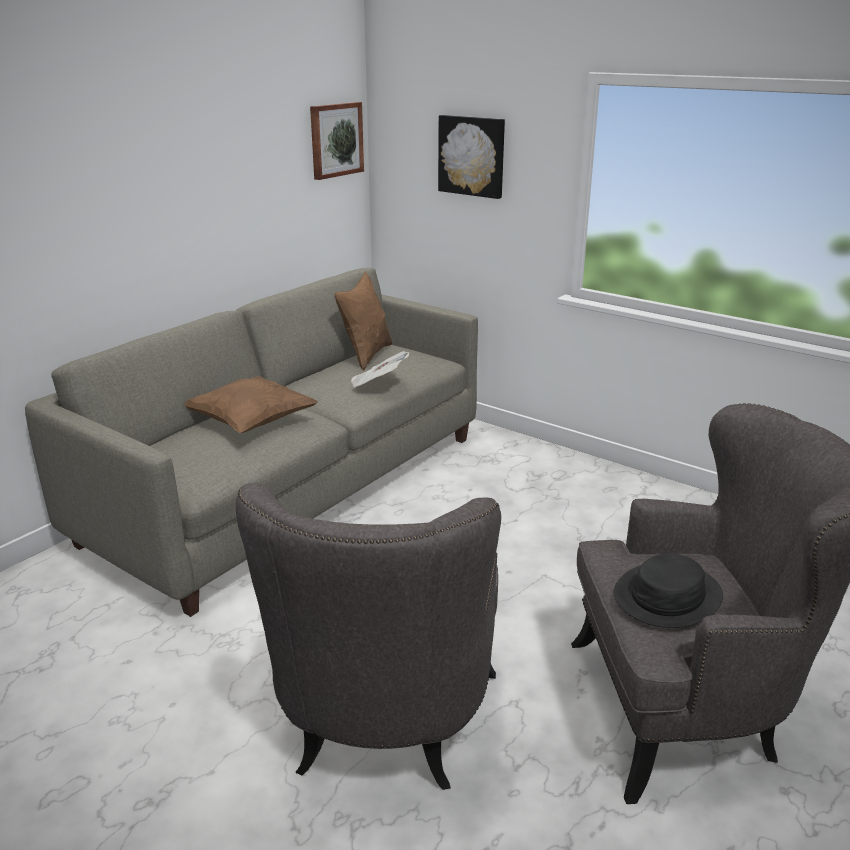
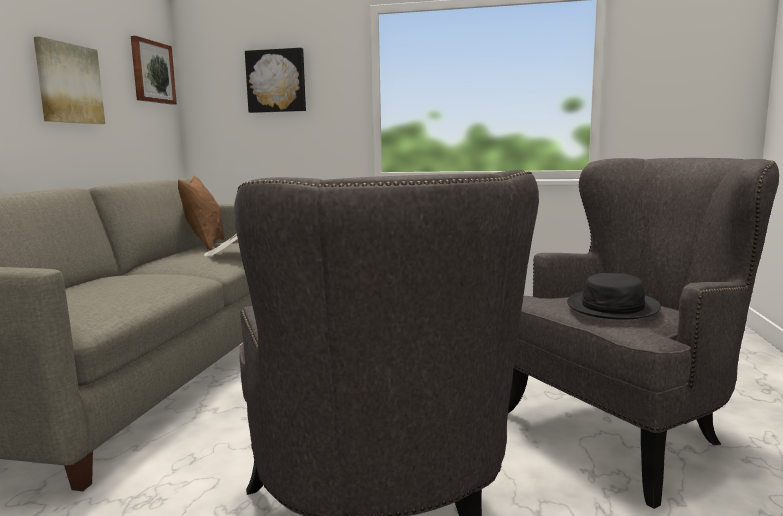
camera: 25 degrees left, 15 degrees down
(236, 185) = (69, 83): none -> picture
(252, 423) = (120, 283): brown pillow -> none

